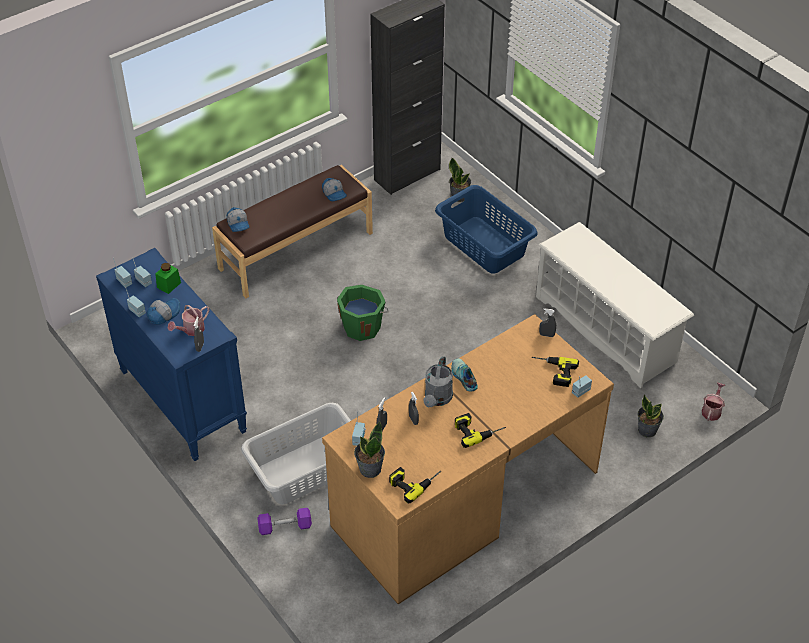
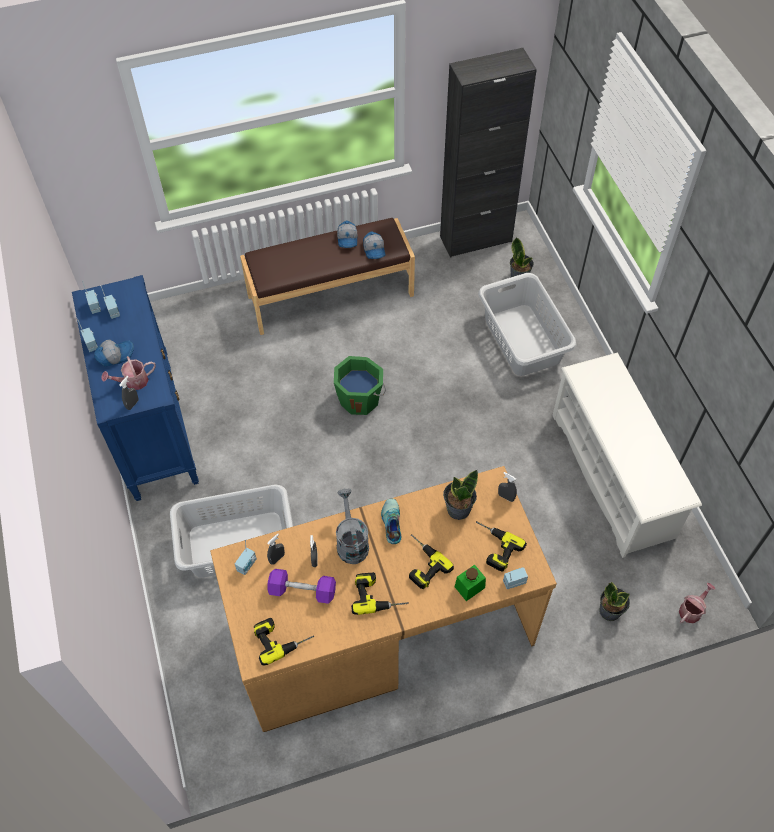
camera: 20 degrees right, 10 degrees up
(169, 285) = (135, 322): green jar -> green jar (469, 587)
(238, 224) = (265, 259): cap -> cap (348, 239)
(285, 527) = (190, 603): purple dumbbell -> purple dumbbell (302, 590)
(369, 469) = (241, 606): potted plant -> potted plant (458, 509)
(437, 399) = (351, 542): grey watering can -> grey watering can turned 135 degrees clockwise
(484, 244) = (523, 339): blue laundry basket -> grey laundry basket
(501, 399) = (421, 563): none -> power drill

